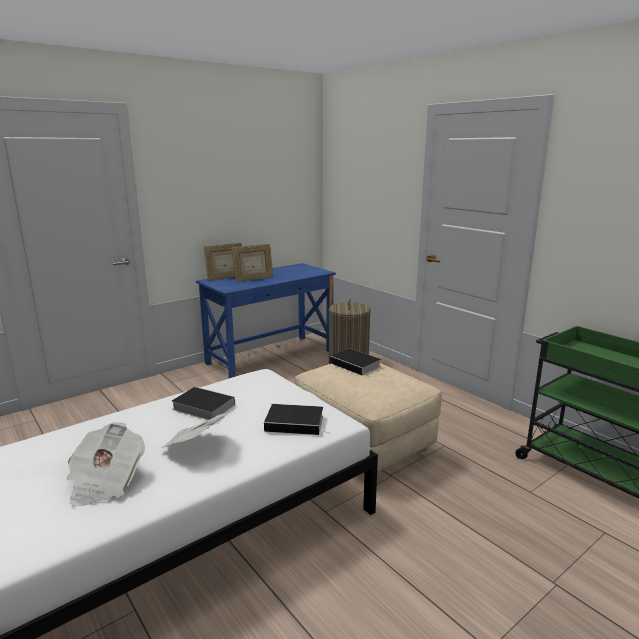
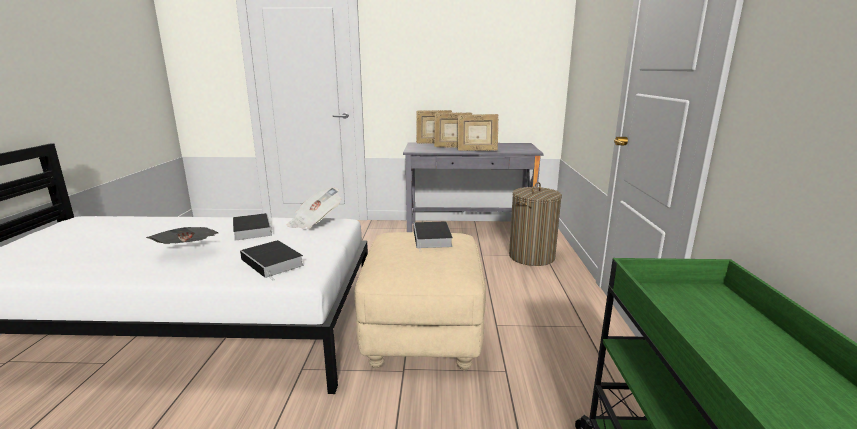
camera: 40 degrees right, 0 degrees up
(105, 482) = (105, 252): newspaper -> newspaper (315, 222)
(270, 357) = (468, 231): blue desk -> grey desk
(282, 279) = (477, 150): none -> picture frame

